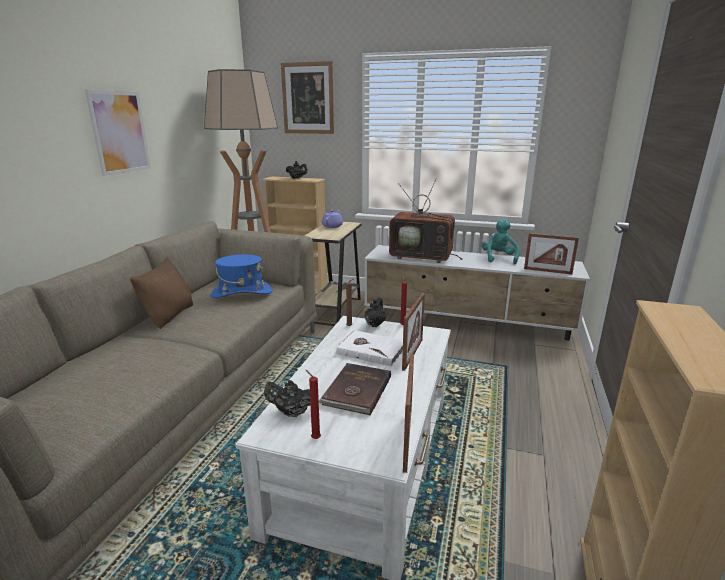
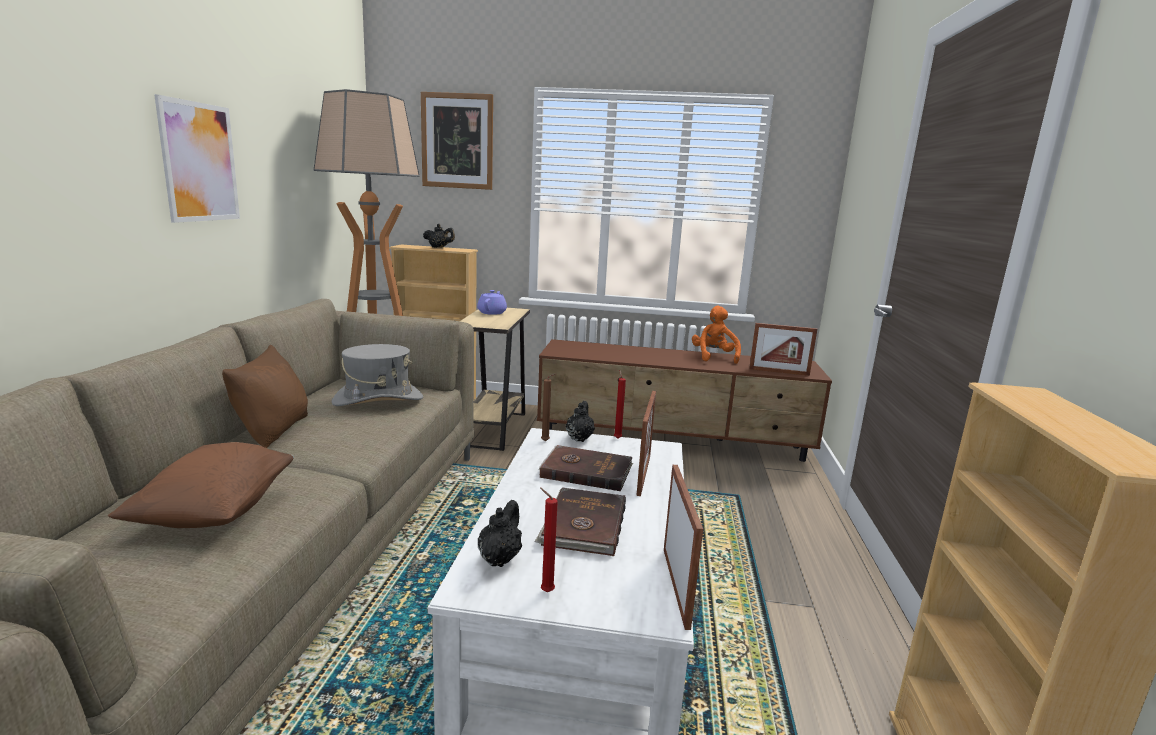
camera: 10 degrees left, 5 degrees down
(119, 373) = (215, 513): none -> brown pillow
(241, 293) = (378, 400): blue hat -> grey hat
(291, 412) = (500, 558): black teapot -> black teapot turned 105 degrees clockwise
(371, 350) = (586, 471): white book -> brown book
(423, 257) = (617, 354): television -> none
(467, 322) = (673, 441): white tv stand -> brown tv stand
(499, 258) = (714, 357): turquoise plush toy -> orange plush toy

